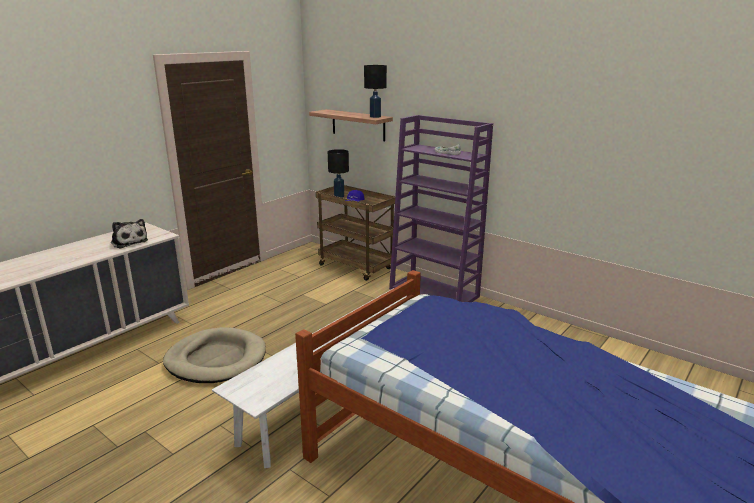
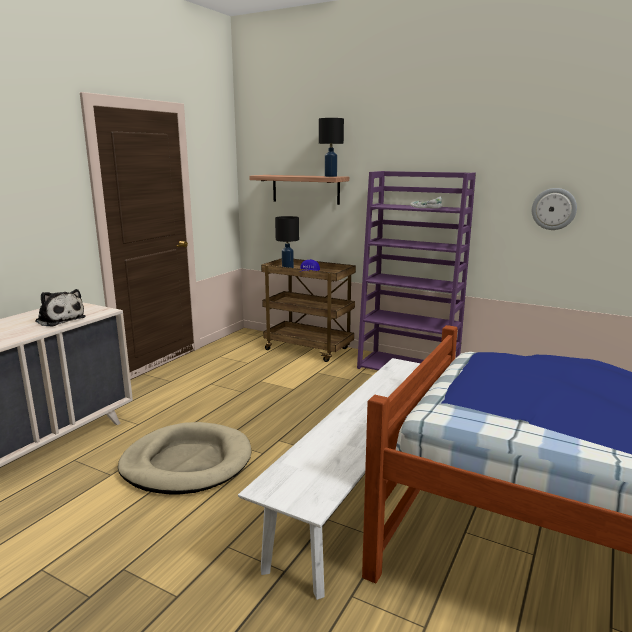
camera: 10 degrees left, 5 degrees down
(558, 161) = (554, 209): none -> wall clock

